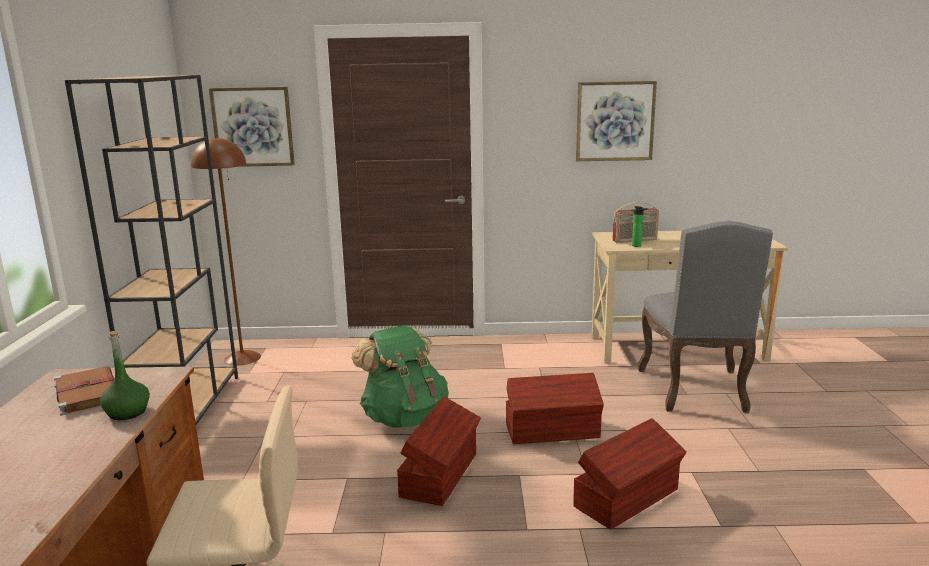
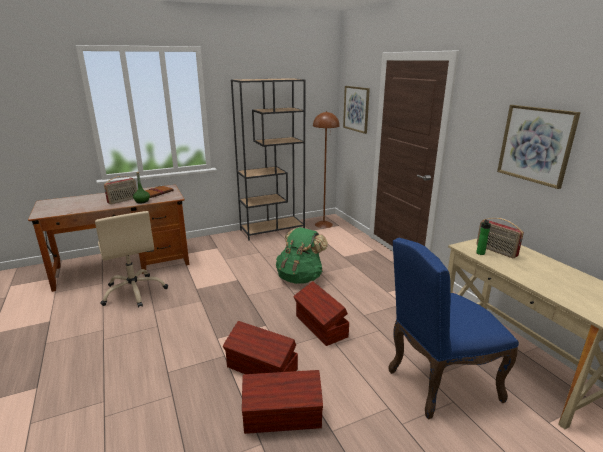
camera: 65 degrees right, 5 degrees up
(70, 438) = (123, 200): none -> radio
(441, 474) = (253, 302): brown storage box -> brown storage box (283, 417)
(695, 391) = (438, 383): grey chair -> blue chair

